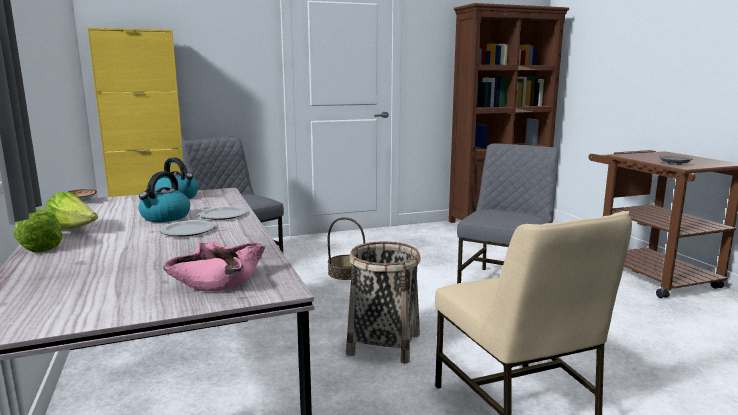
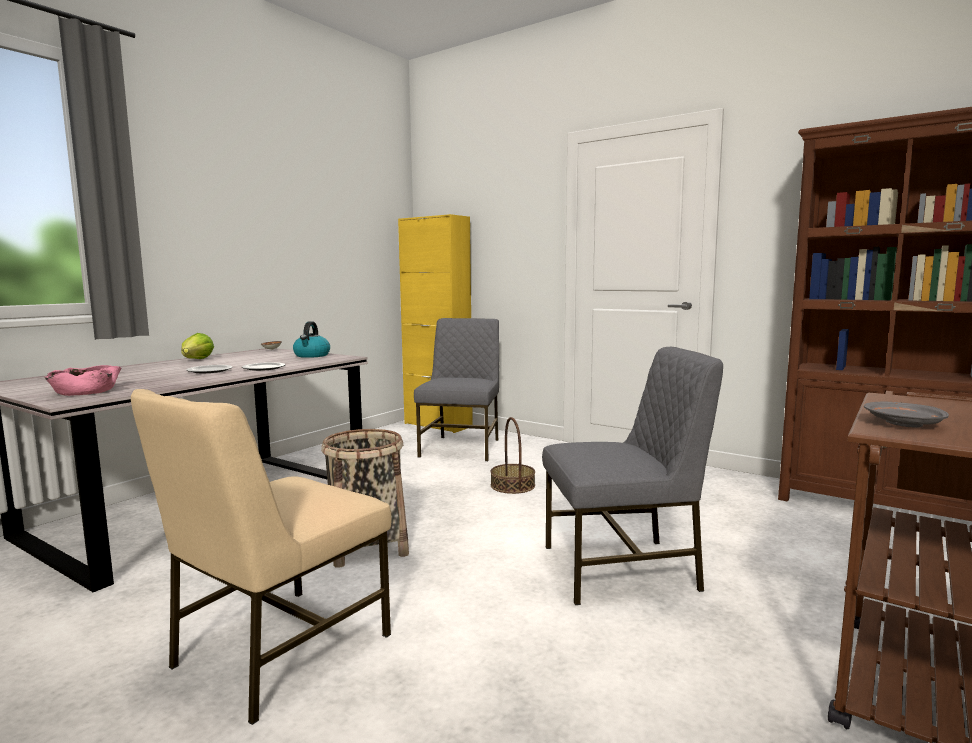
camera: 55 degrees right, 5 degrees down
(42, 247) = (152, 364): lettuce -> none
(165, 217) = (244, 363): kettle -> none

